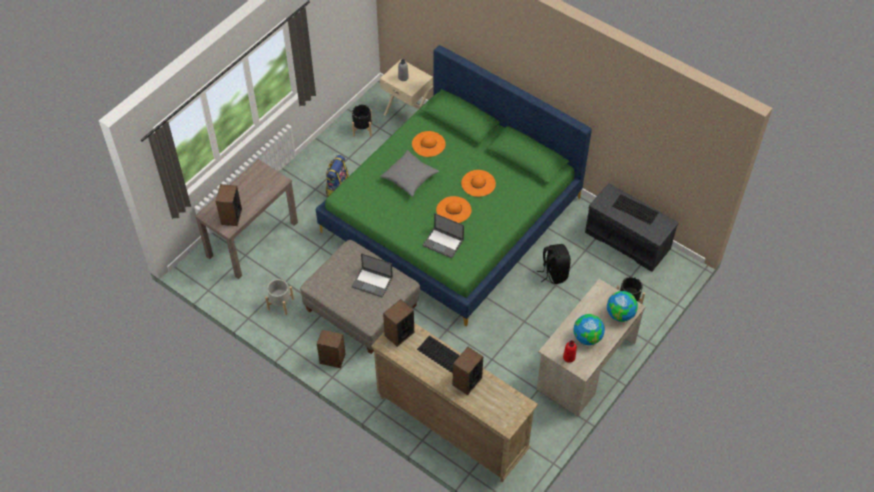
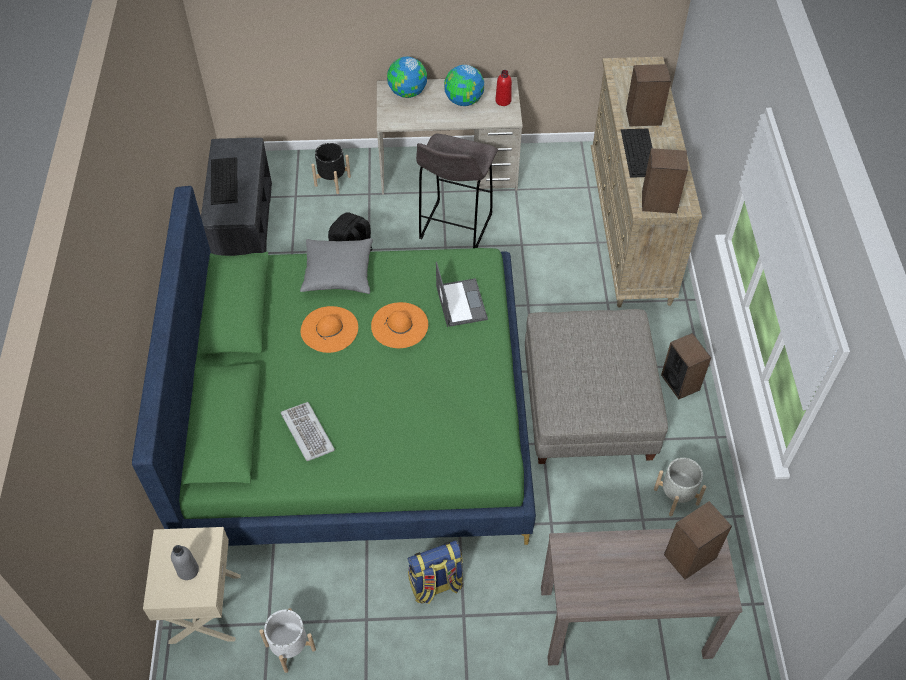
camera: 130 degrees left, 0 degrees up
(362, 129) = (290, 647): black planter -> white planter
(373, 282) = (580, 351): laptop -> none
(409, 178) = (391, 410): grey pillow -> grey pillow (338, 273)
(428, 144) = (307, 433): orange hat -> keyboard
(534, 335) = (454, 228): none -> grey stool

